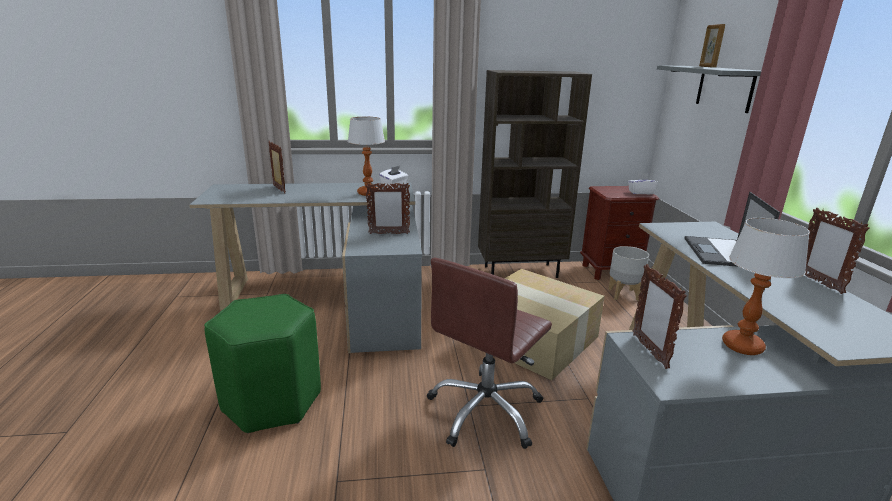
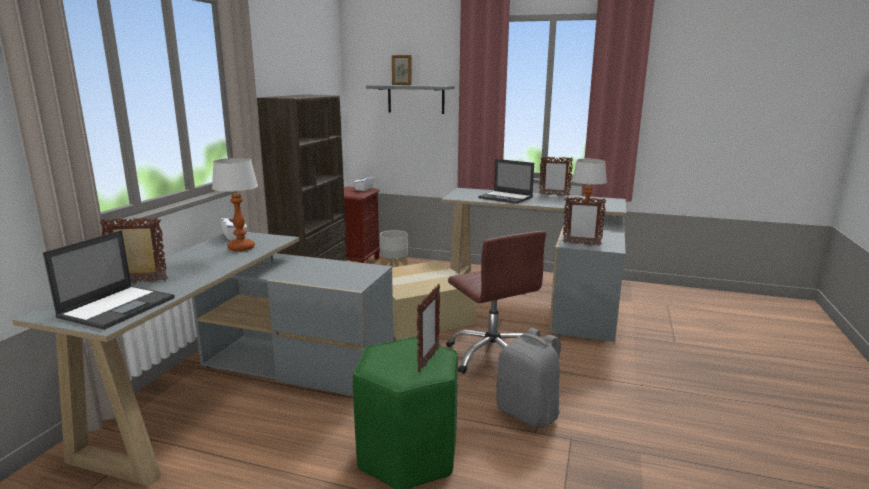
camera: 65 degrees left, 5 degrees down
(234, 195) = (118, 307): none -> laptop
(372, 468) = (528, 413): none -> grey backpack
(388, 233) = (328, 269): picture frame -> picture frame (428, 360)

